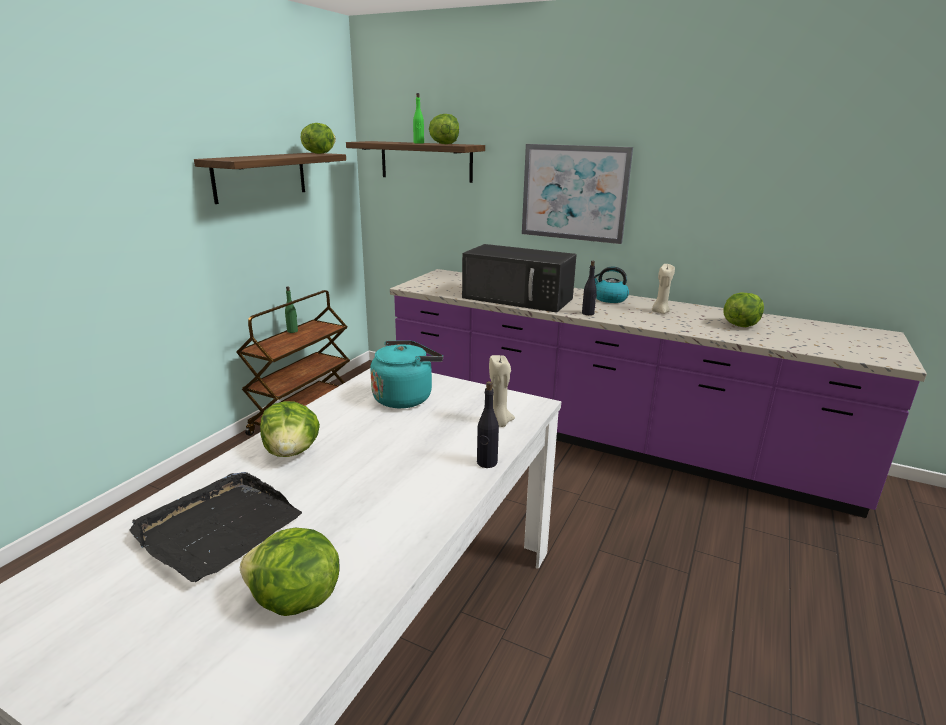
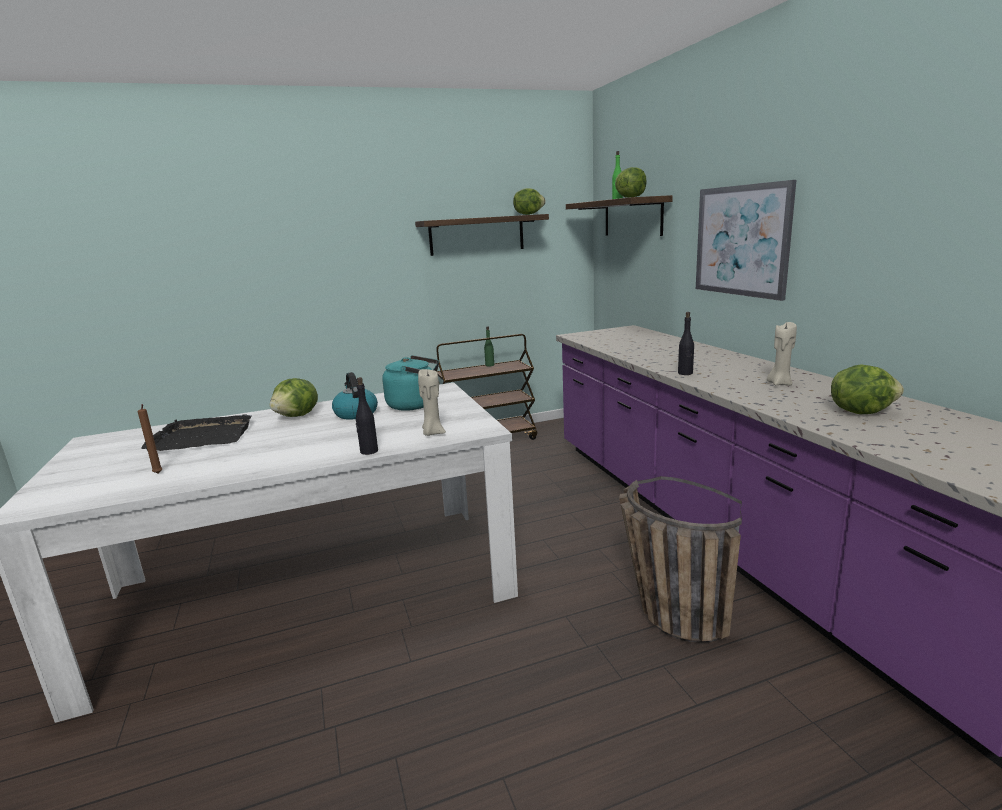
camera: 45 degrees right, 5 degrees down
(294, 601) = (158, 474): lettuce -> brown candle
(519, 298) = (648, 353): black microwave -> none
(609, 299) = (747, 365): kettle -> kettle (355, 413)
(647, 512) = (665, 612): none -> basket

